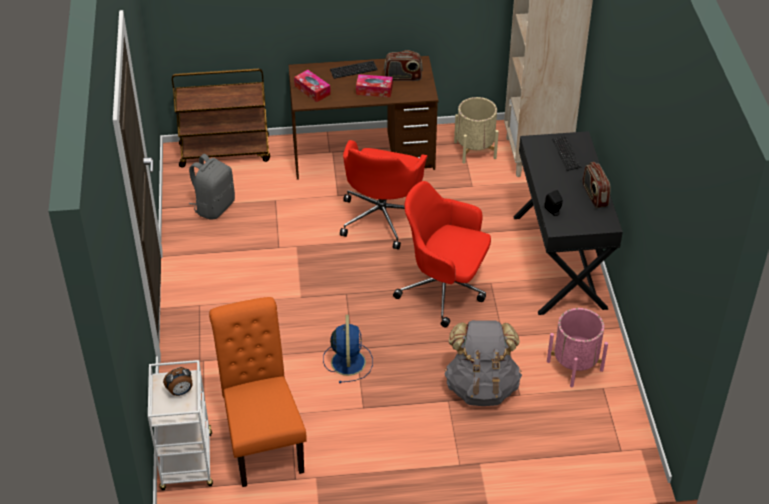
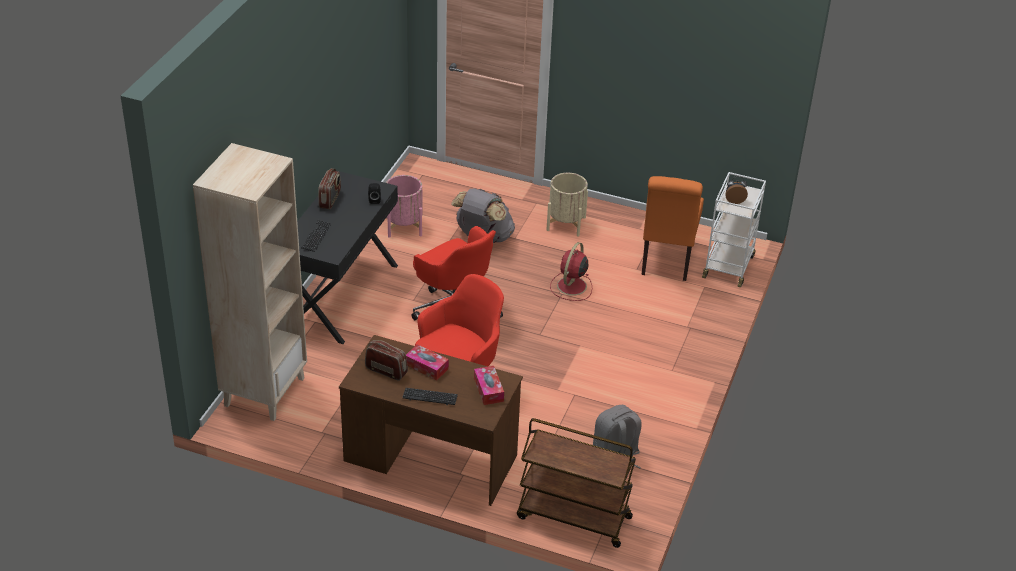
camera: 155 degrees left, 5 degrees down
(348, 361) = (571, 286): blue fan -> red fan
(475, 150) = (316, 419): beige planter -> beige planter (566, 223)

